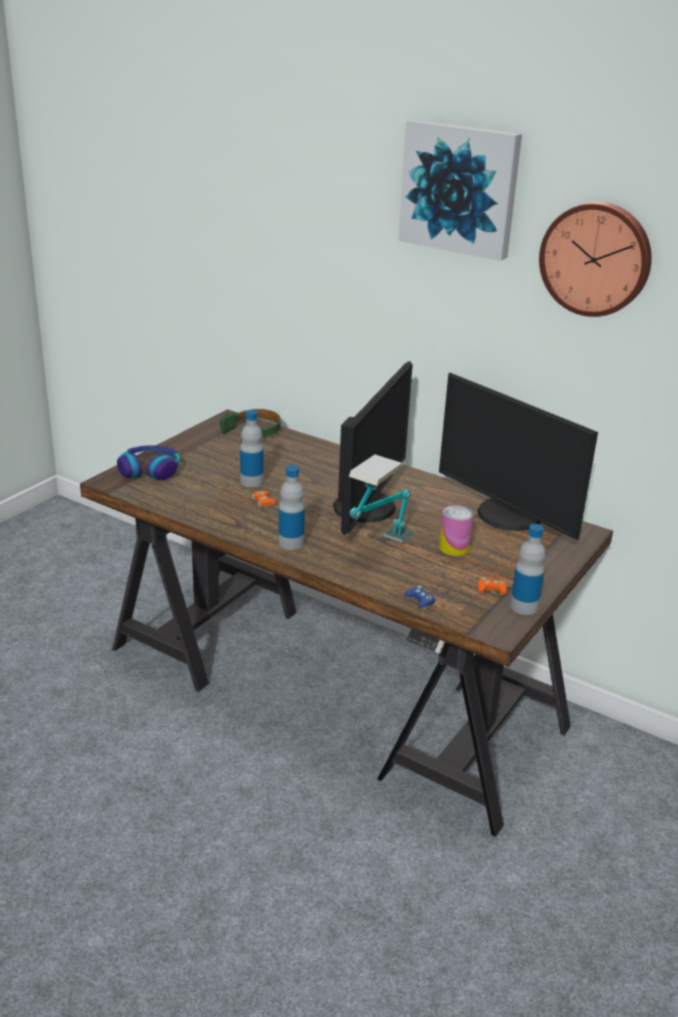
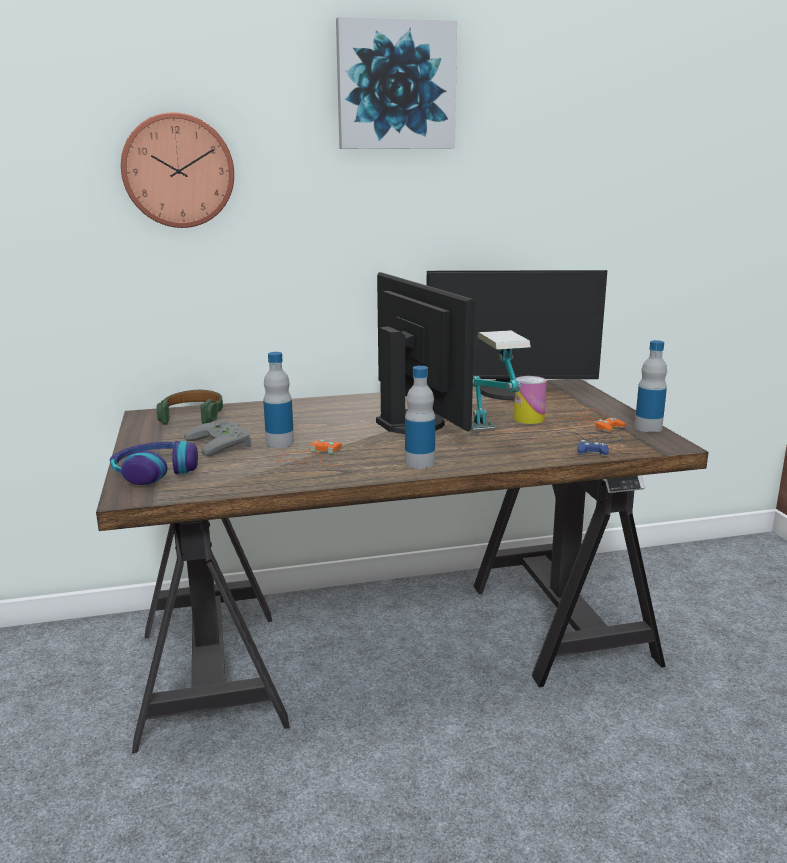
camera: 45 degrees left, 10 degrees down
(223, 465) = (224, 443): none -> grey game controller
(596, 258) = (532, 132): wall clock -> wall clock (178, 171)

